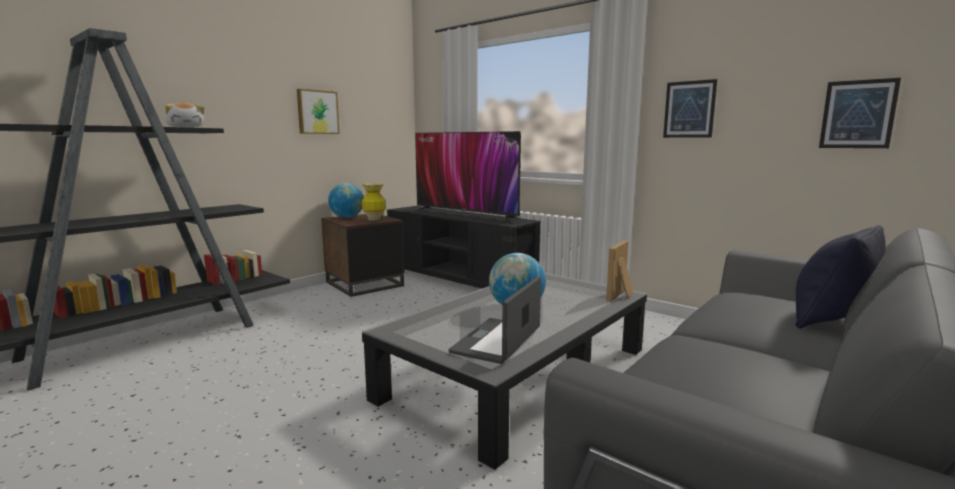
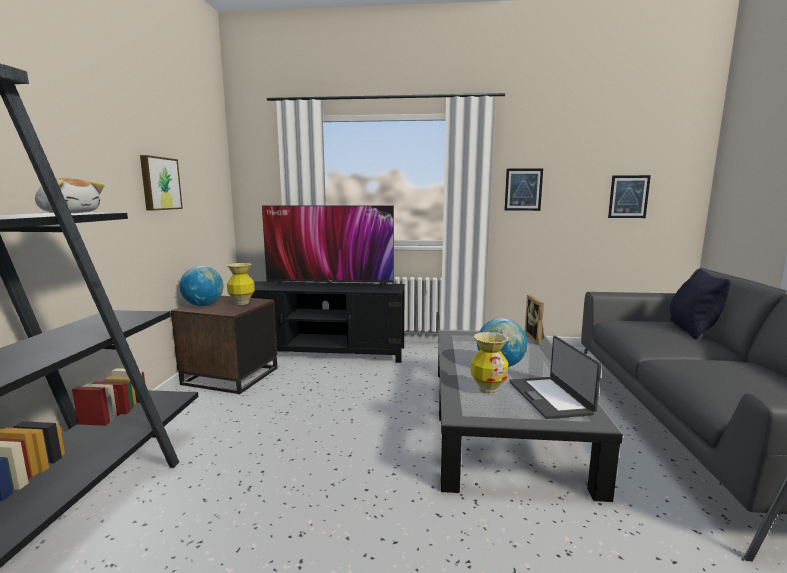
camera: 35 degrees left, 0 degrees up
(456, 321) = (488, 389): none -> vase

